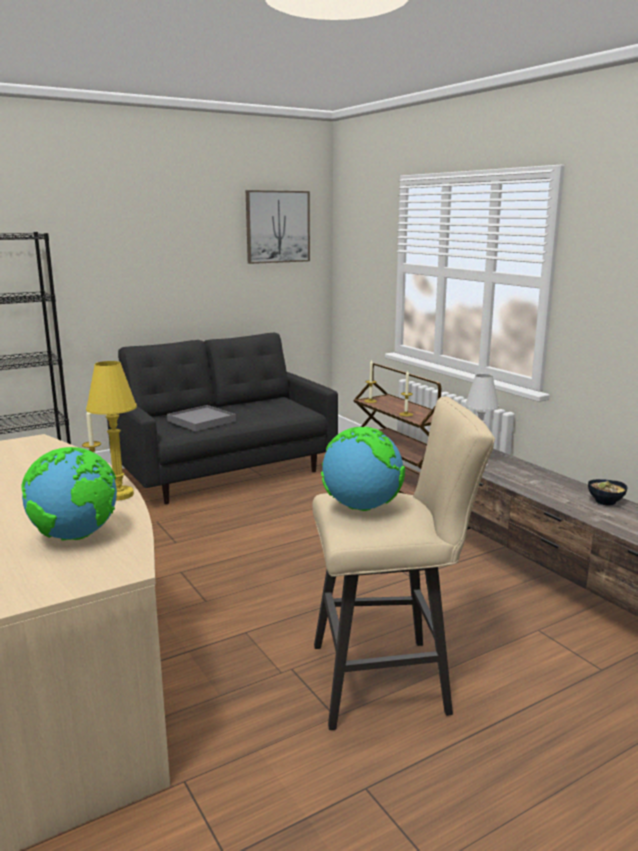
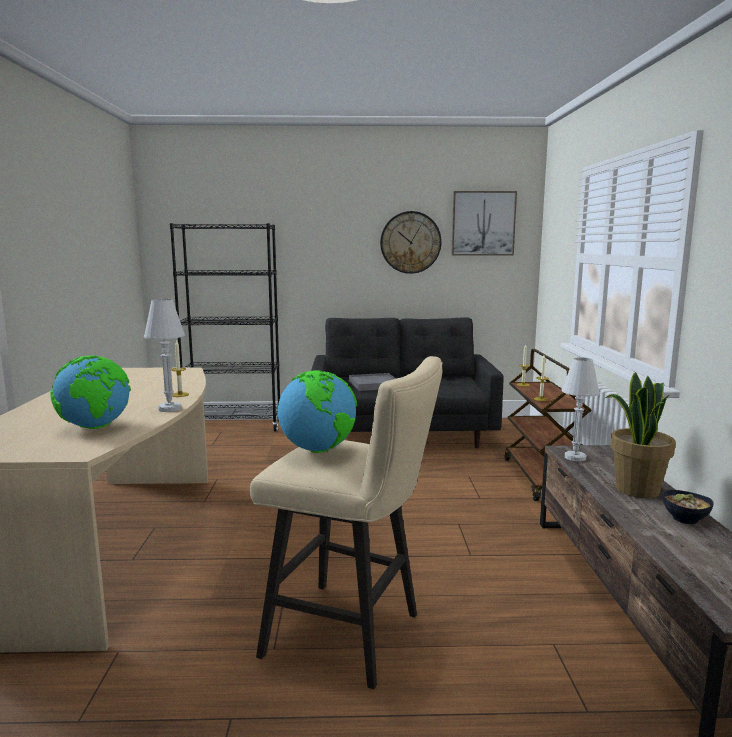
camera: 30 degrees right, 5 degrees down
(119, 495) = (169, 408): yellow table lamp -> white table lamp
(203, 250) = (410, 242): none -> wall clock
(550, 485) = (636, 489): none -> potted plant

